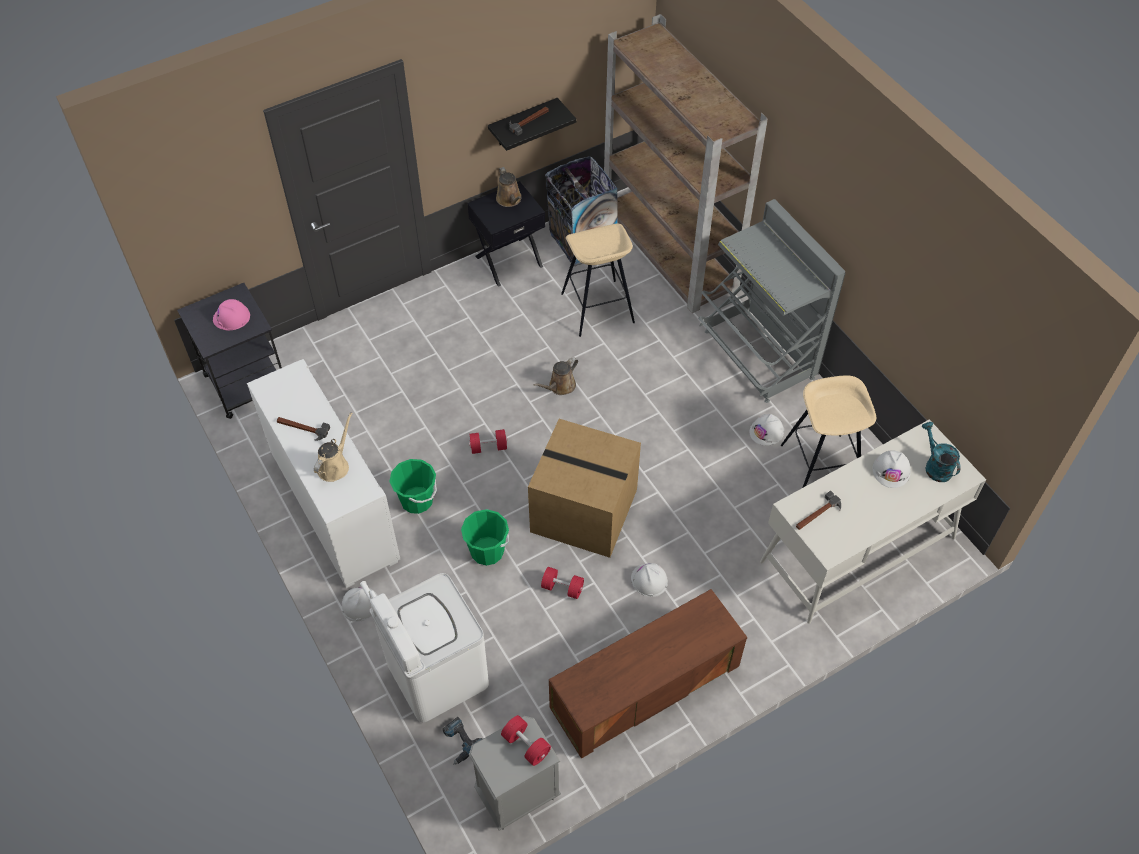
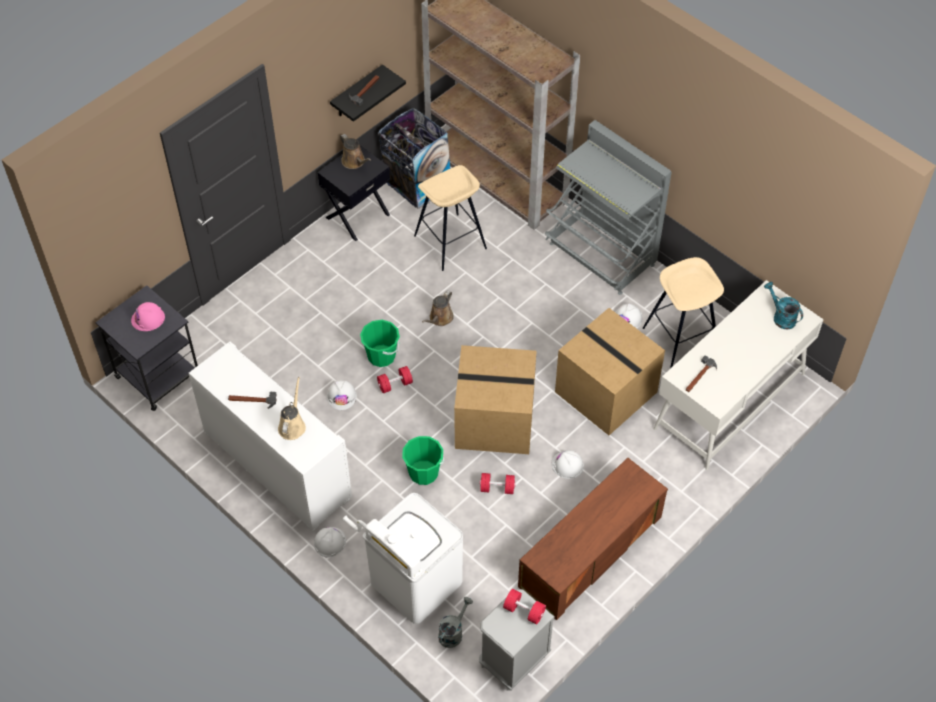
camera: 15 degrees left, 0 degrees up
(417, 500) = (348, 444): green bucket -> green bucket (381, 356)
(459, 742) = (453, 632): power drill -> grey watering can
(716, 507) = (604, 392): none -> cardboard box
(891, 470) = (747, 328): white hard hat -> white hard hat (341, 396)

